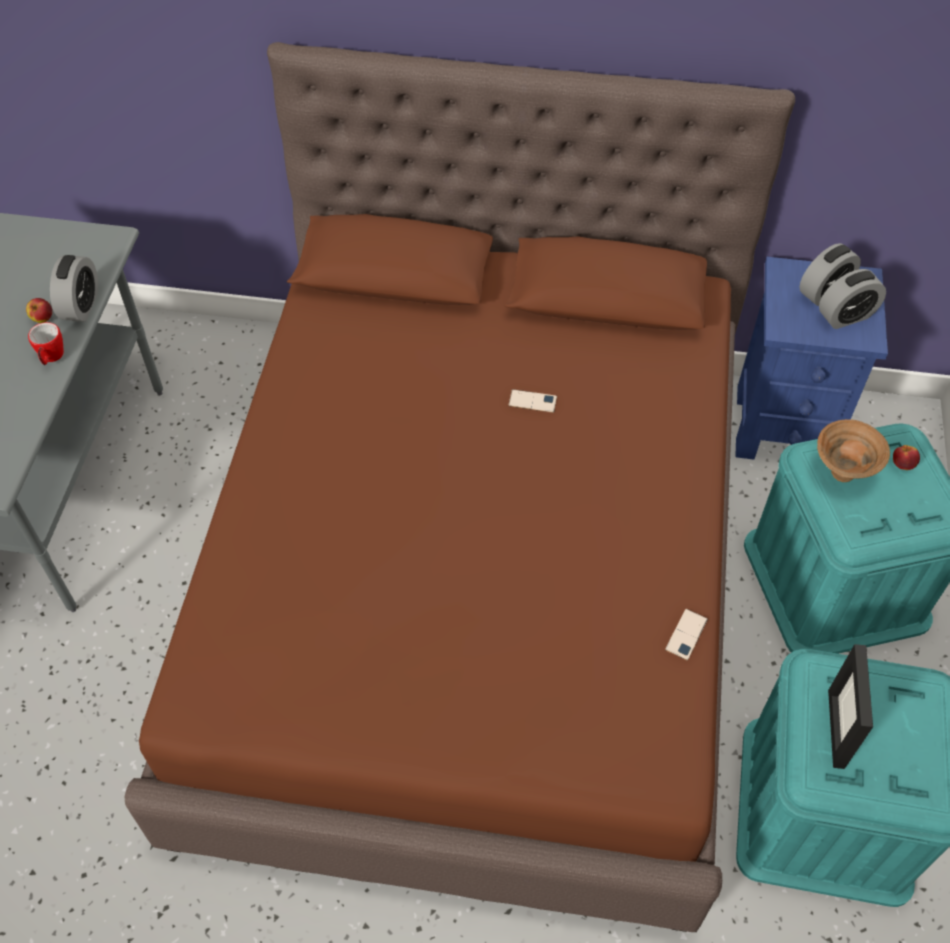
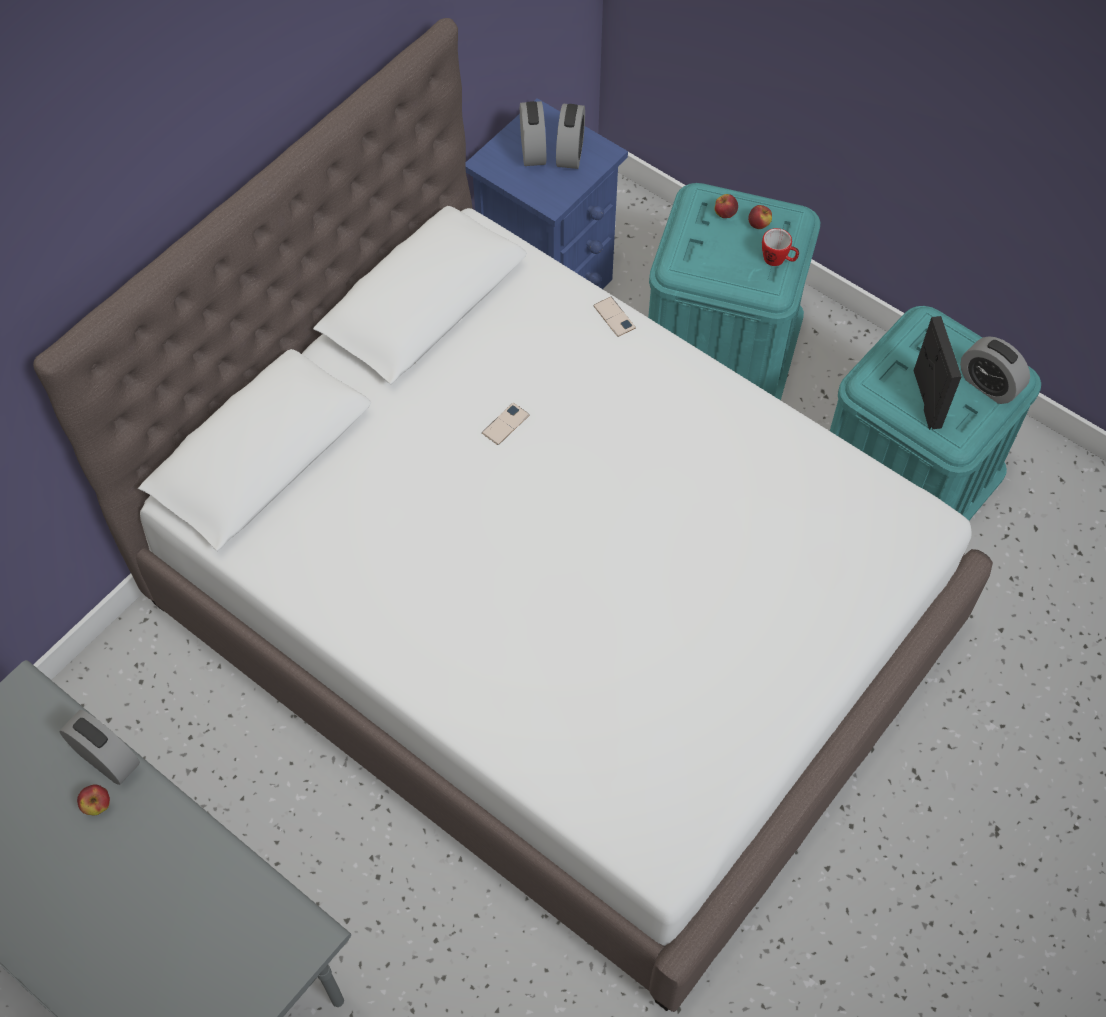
camera: 60 degrees left, 5 degrees up
(51, 358) = (164, 816): mug -> mug (778, 260)
(476, 585) = (551, 614): brown bed -> white bed
(686, 634) = (810, 442): phone -> phone (614, 317)
(838, 728) = (925, 399): picture frame -> picture frame turned 135 degrees counterclockwise
(842, 474) = (708, 257): brown bowl -> none
(904, 782) = (988, 385): none -> alarm clock
(915, 496) = (759, 225): none -> apple

